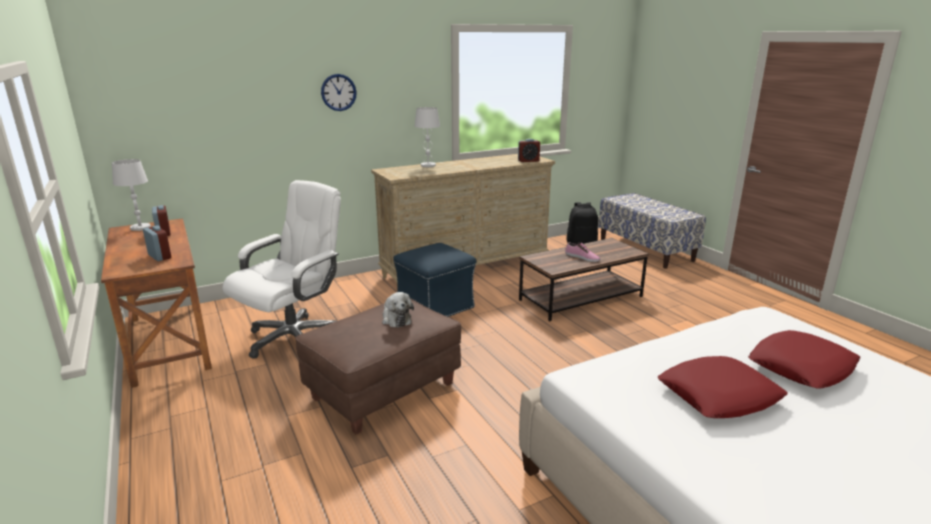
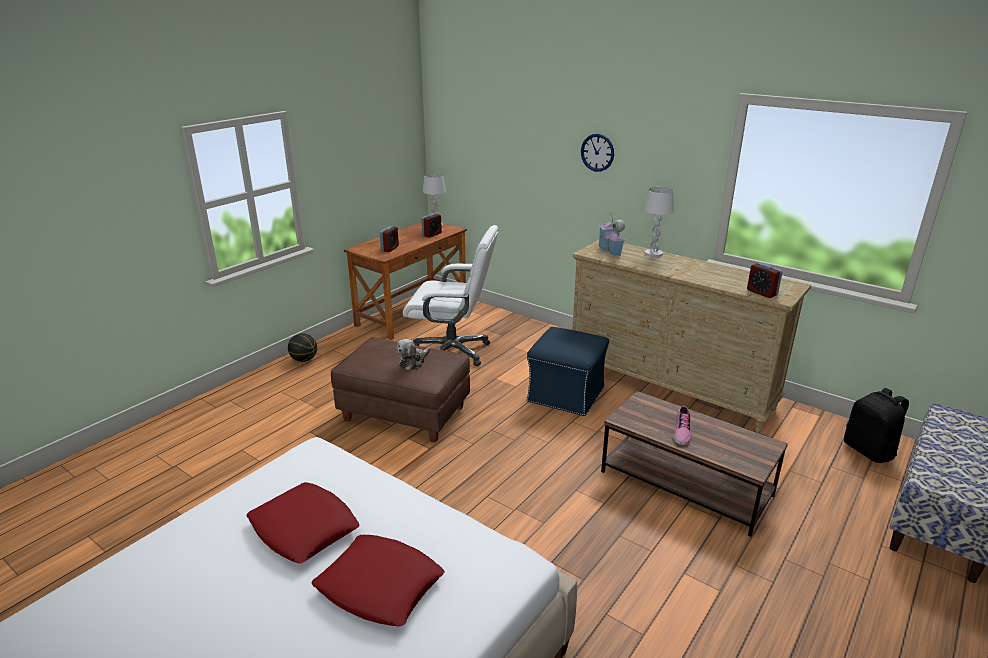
camera: 65 degrees right, 5 degrees up
(160, 445) = (304, 359): none -> basketball
(402, 172) = (610, 250): none -> toy house

